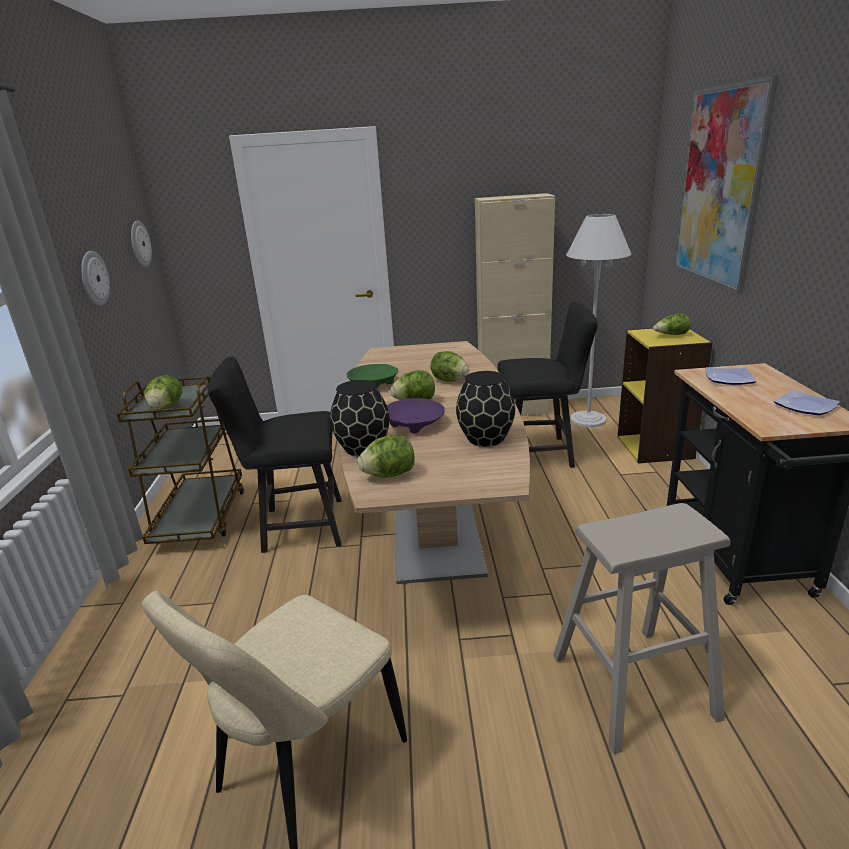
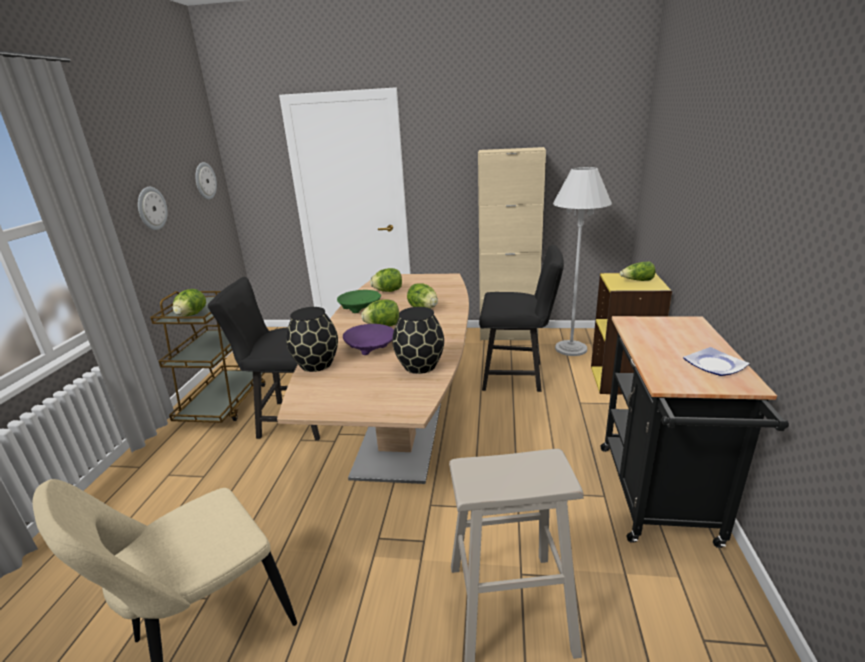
camera: 10 degrees right, 0 degrees up
(389, 475) = (321, 391): lettuce -> lettuce (388, 291)
(720, 187) = (686, 146): picture -> none
(728, 379) = (656, 330): plate -> none

